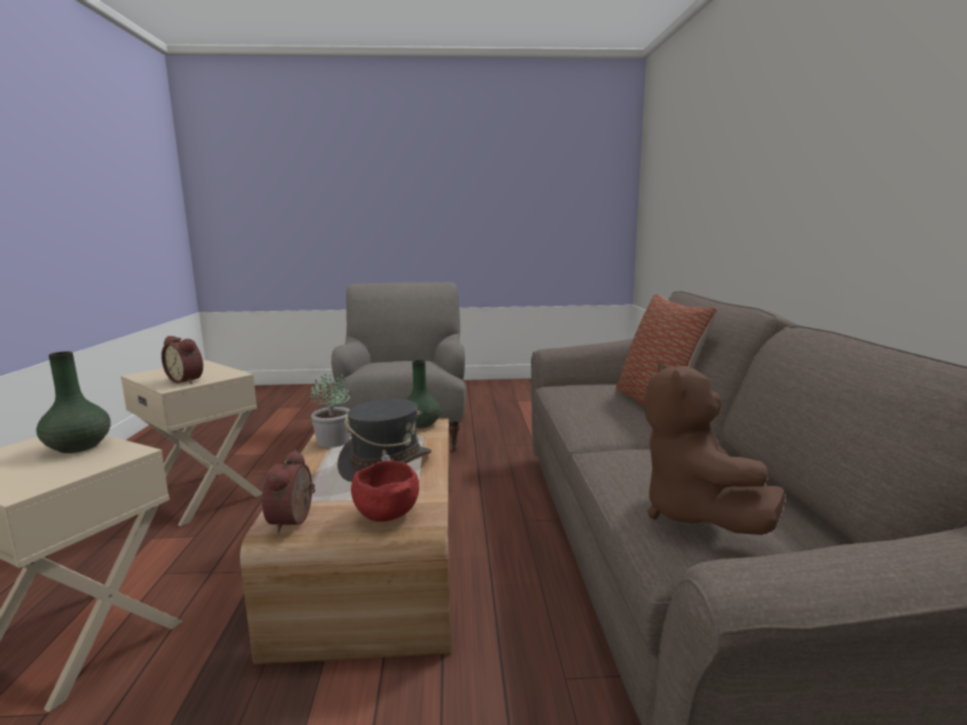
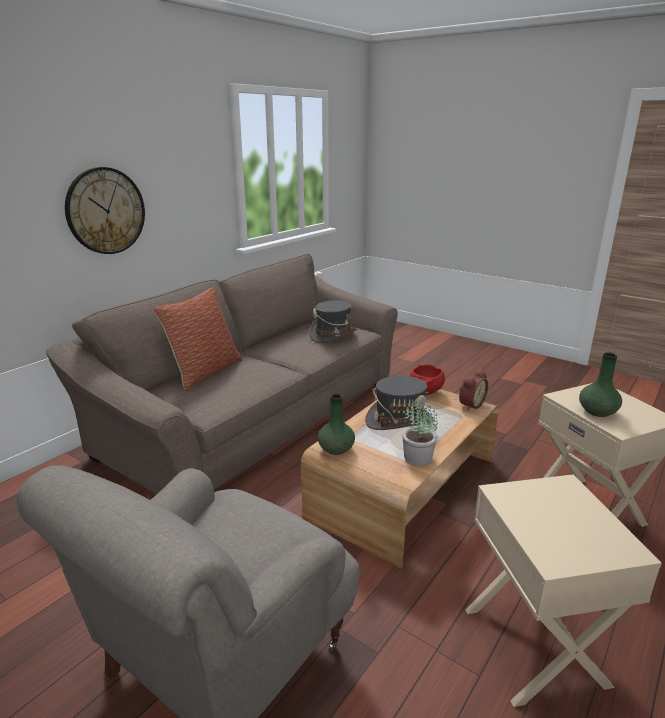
camera: 140 degrees left, 10 degrees up
(187, 380) = (554, 497): alarm clock -> none
(694, 514) = (333, 335): brown plush toy -> grey hat
(804, 192) = (105, 211): none -> wall clock

